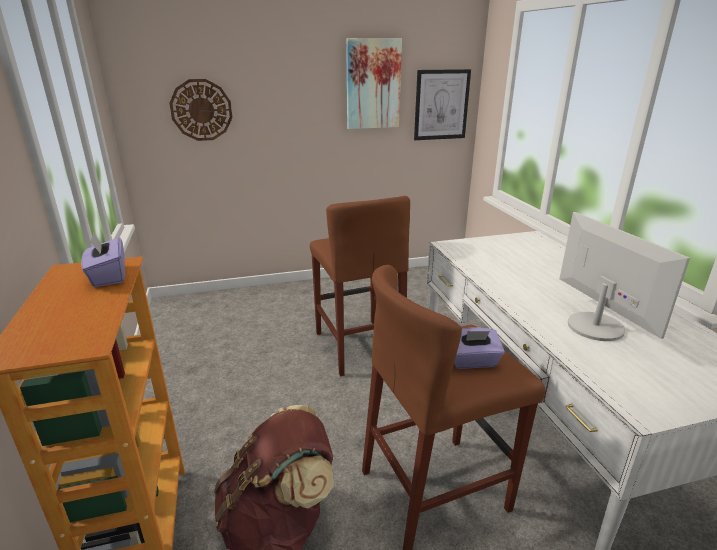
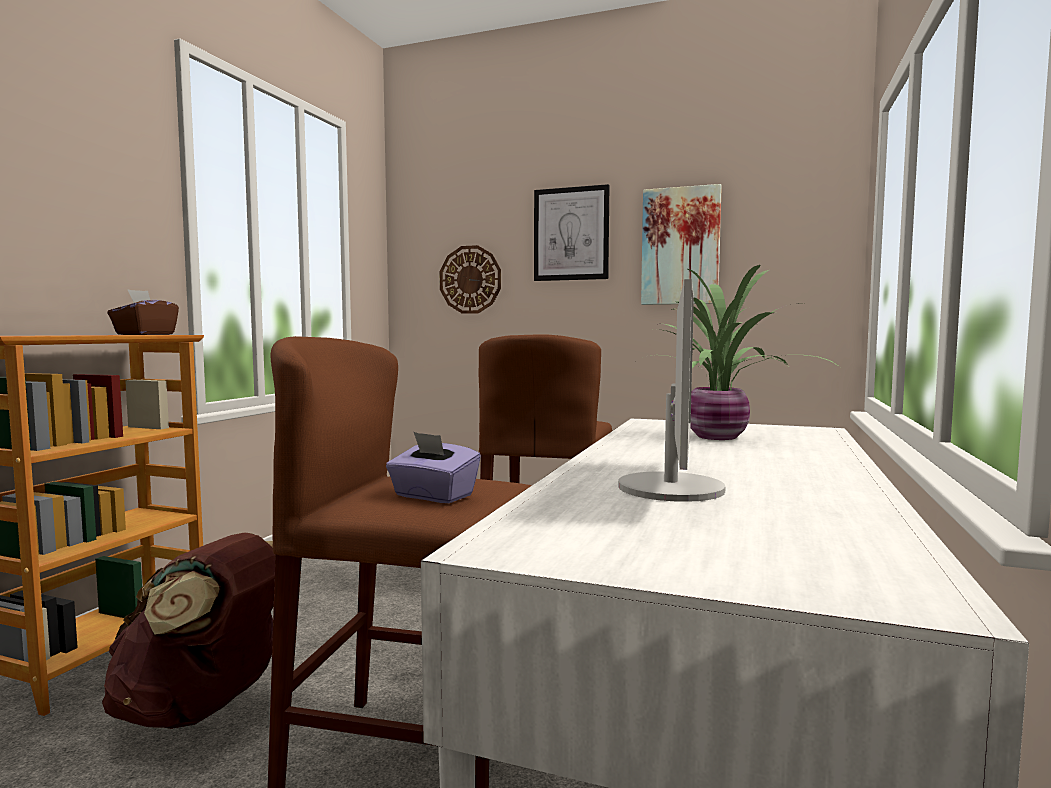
camera: 35 degrees right, 20 degrees down
(108, 276) = (145, 334): purple tissue box -> brown tissue box
(441, 105) = (792, 273): picture -> picture (571, 234)
(514, 259) = (719, 437): none -> potted plant

